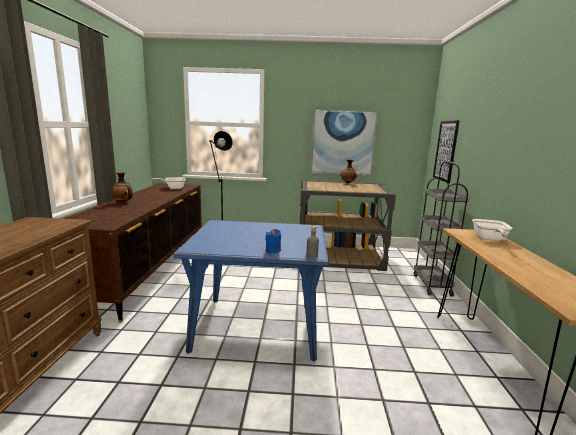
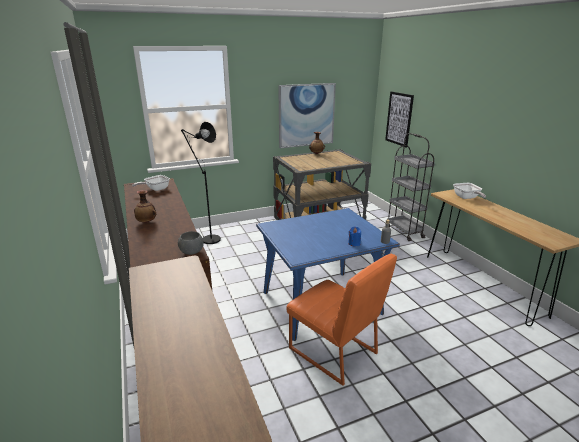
camera: 25 degrees left, 10 degrees up
(110, 224) = (191, 252): none -> grey bowl
(213, 380) = (334, 352): none -> orange chair

